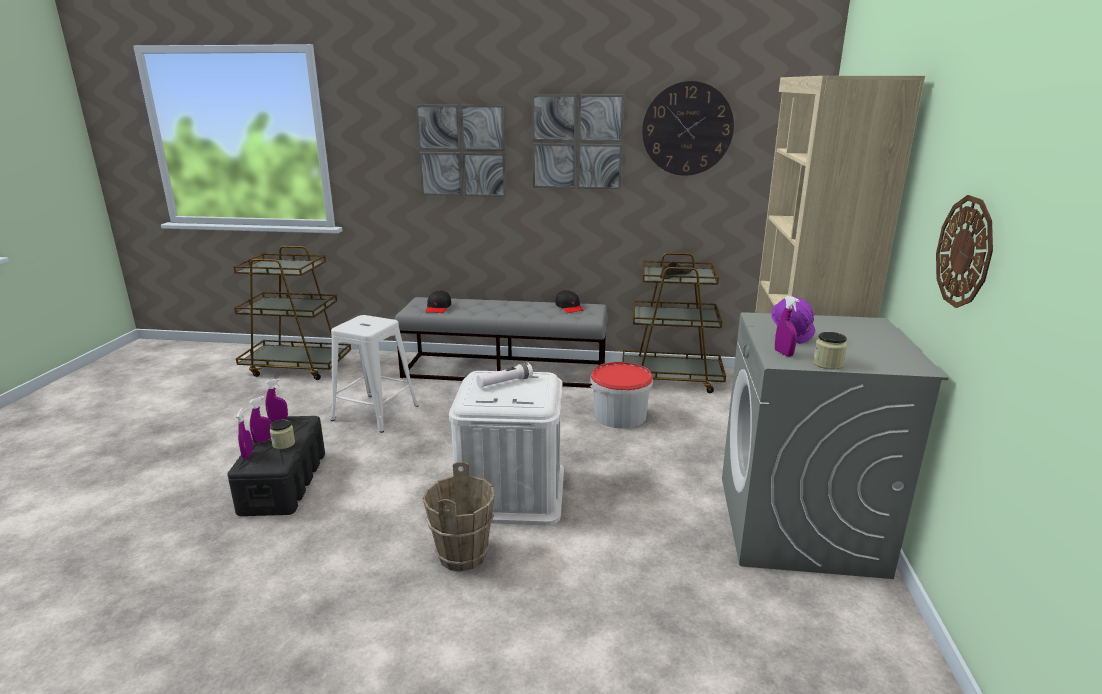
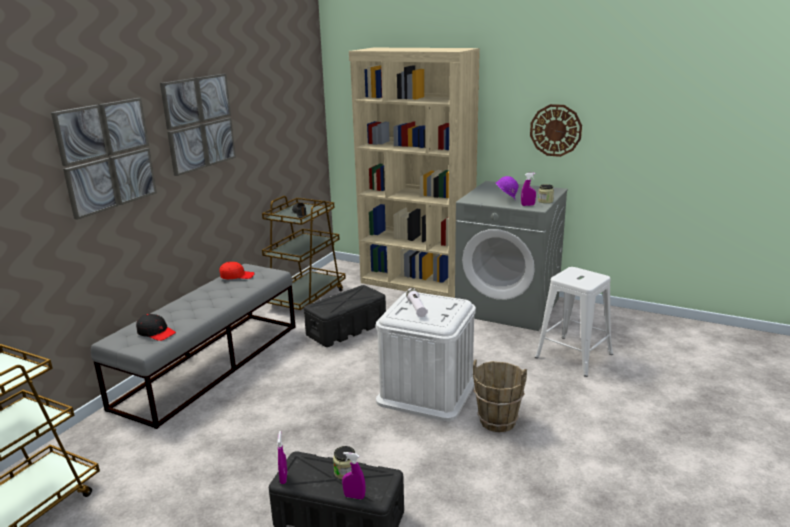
camera: 70 degrees left, 0 degrees up
(263, 440) = (328, 487): purple spray bottle -> none
(375, 412) = (230, 451): white stool -> white stool (573, 355)
(569, 307) = (237, 276): black cap -> red cap
(620, 415) = (347, 329): bucket -> black storage box
(687, 129) = (262, 96): wall clock -> none

